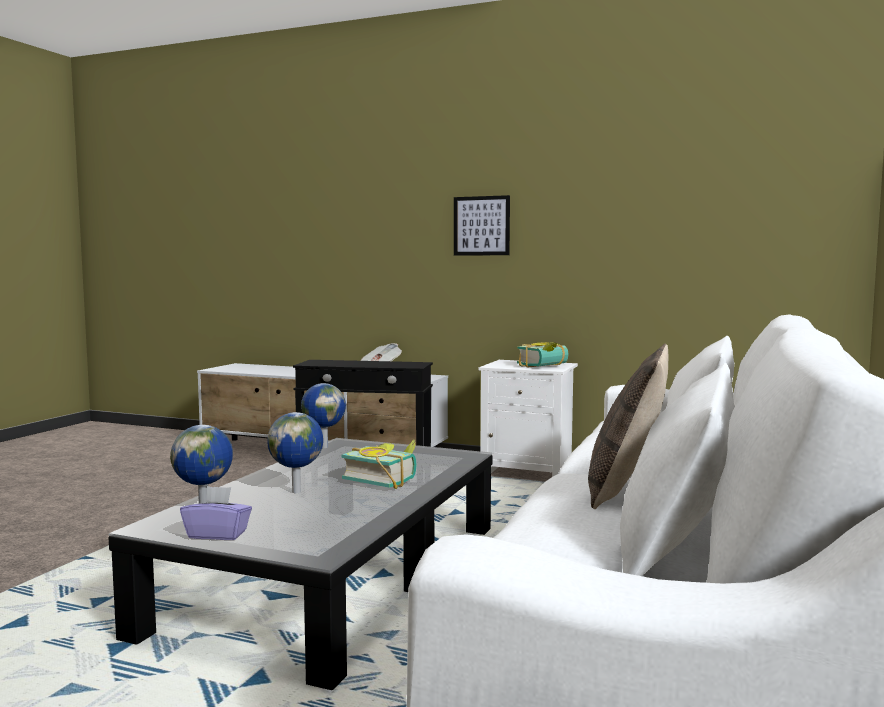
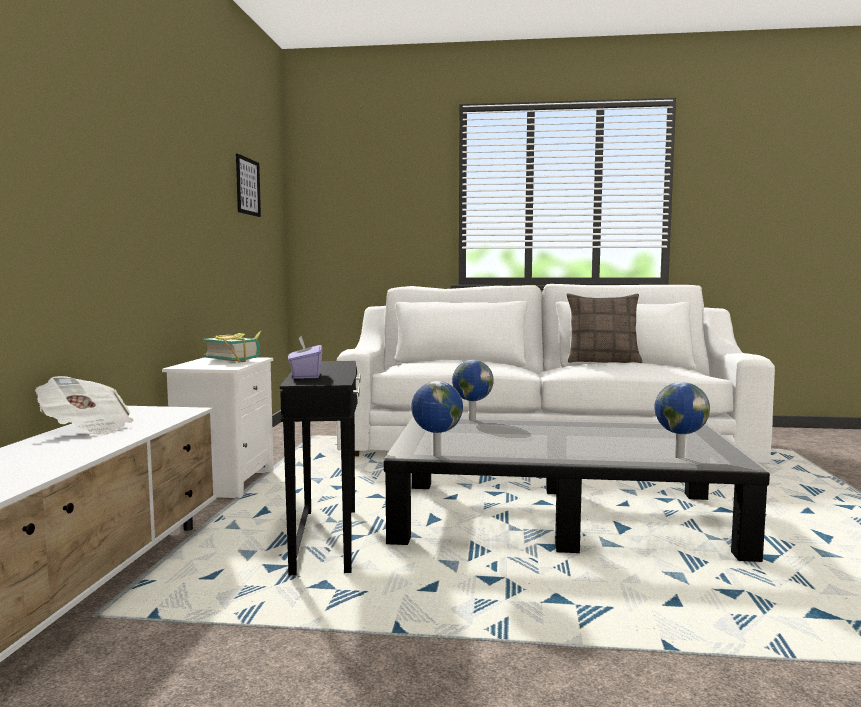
camera: 105 degrees left, 0 degrees up
(217, 534) = (711, 446): purple tissue box -> purple tissue box (305, 376)
(297, 491) = (593, 443): globe -> globe (471, 419)
(383, 480) = (531, 430): book -> none
(481, 226) = (136, 194): picture -> picture (247, 186)

